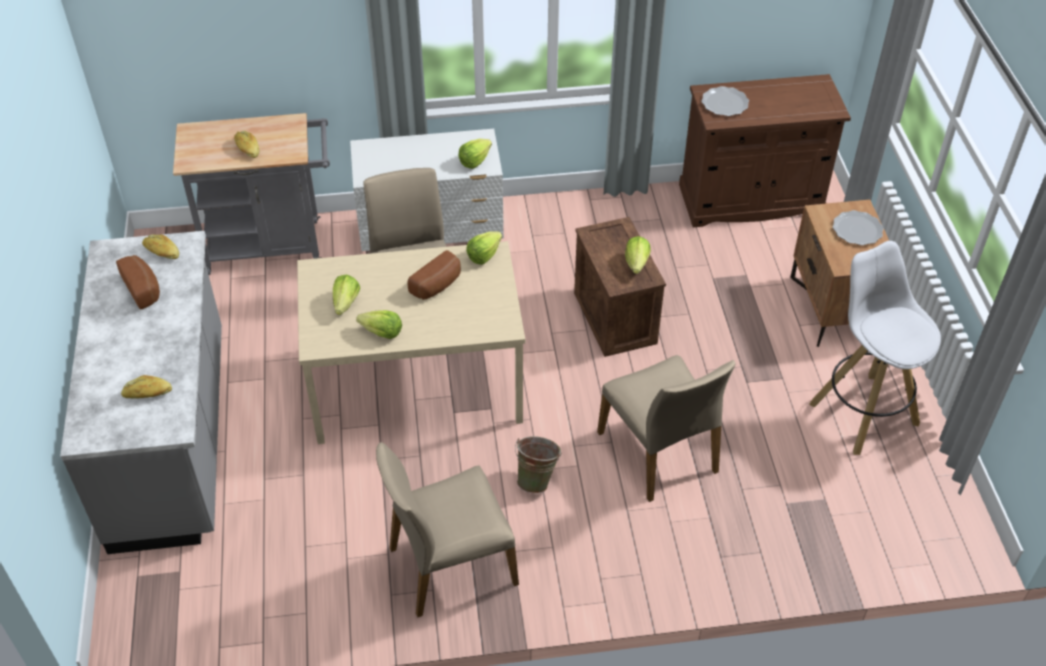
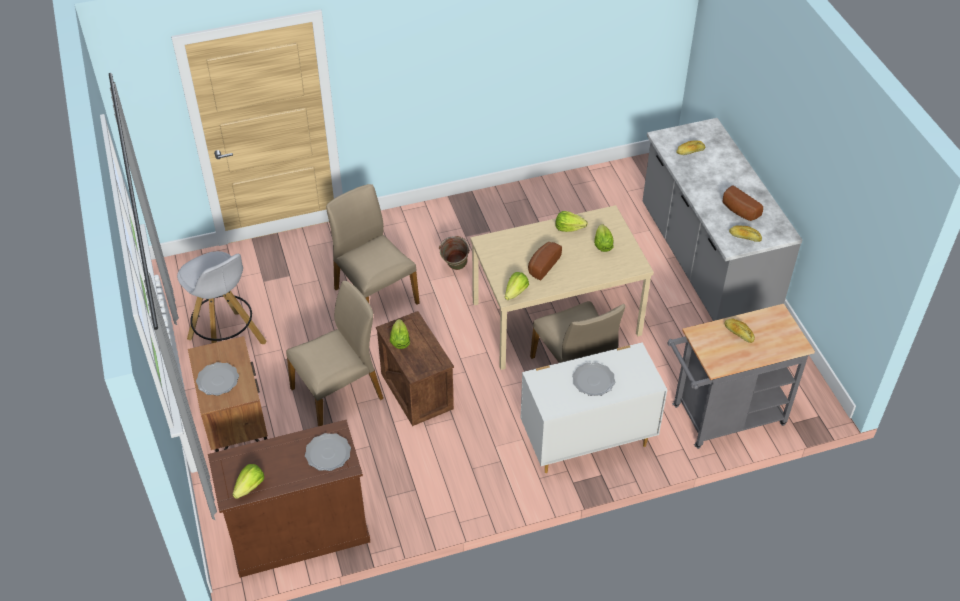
camera: 170 degrees right, 0 degrees up
(426, 157) = (593, 380): none -> plate
(451, 565) = (497, 216): beige chair -> beige chair (338, 393)
(474, 161) = (550, 382): lettuce -> lettuce (250, 487)

